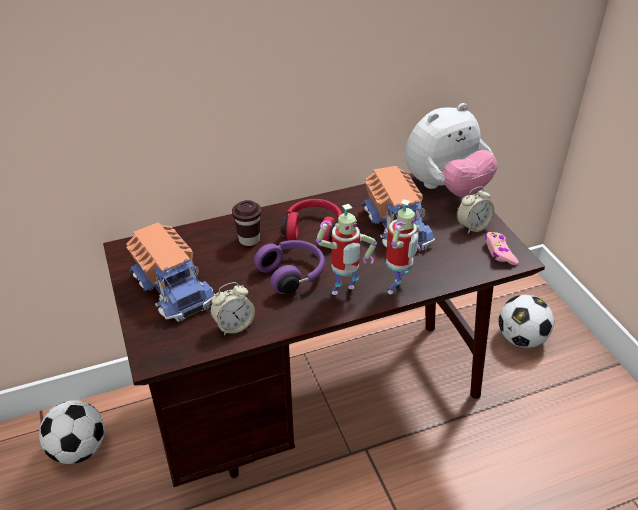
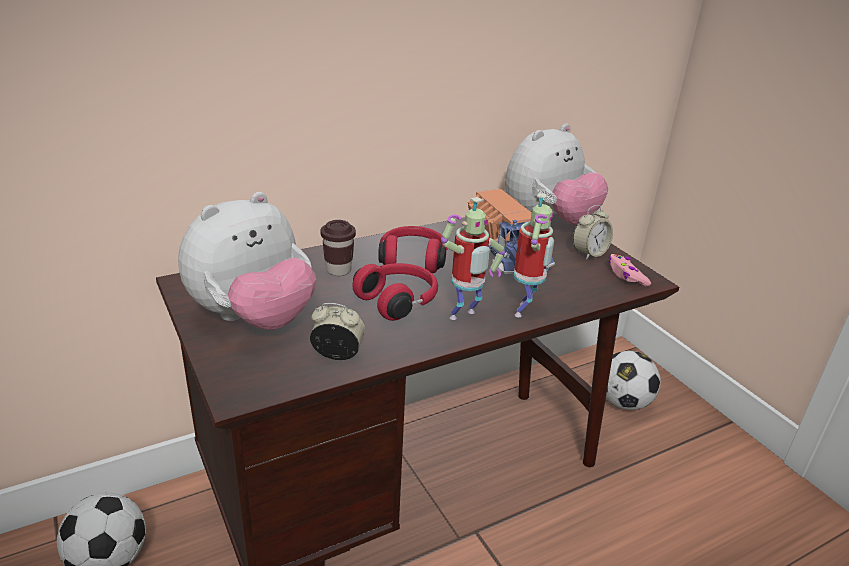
camera: 10 degrees left, 10 degrees down
(174, 287) = (253, 318): toy truck -> plush toy
(234, 325) = (337, 355): alarm clock -> alarm clock turned 135 degrees counterclockwise
(292, 274) = (398, 301): purple headphones -> red headphones

